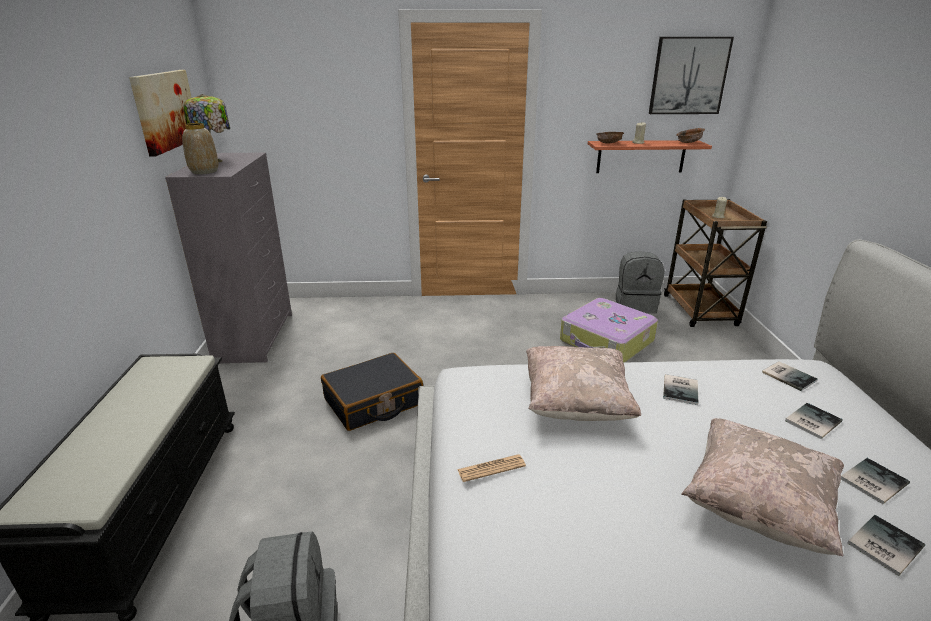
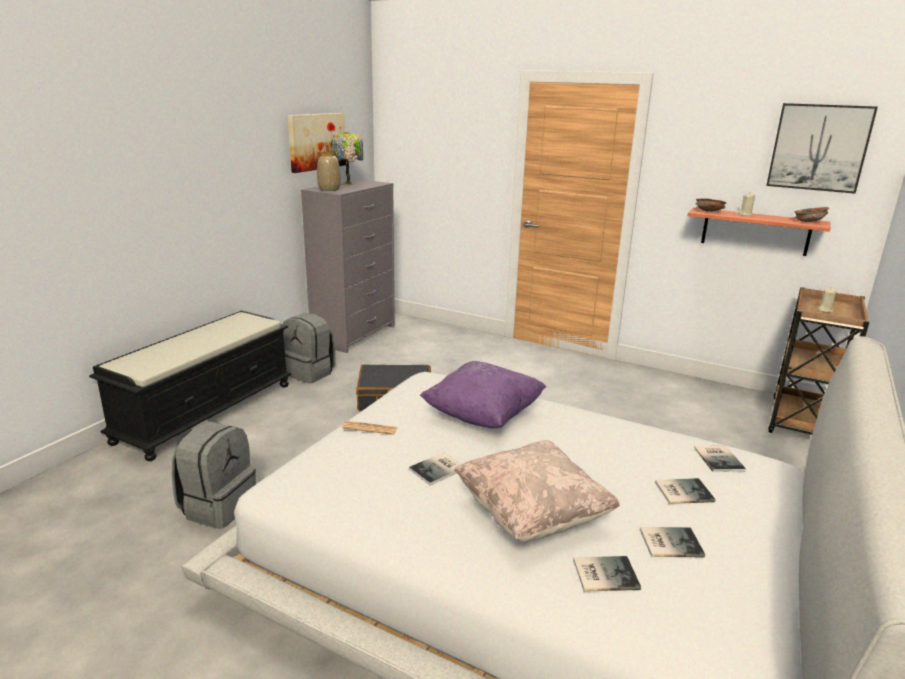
camera: 30 degrees right, 5 degrees down
(576, 404) = (483, 415): beige pillow -> purple pillow
(606, 342) = (652, 417): suitcase -> none
(635, 305) = (725, 398): grey backpack -> grey backpack (310, 373)
(682, 389) = (590, 434): book -> book (439, 469)

